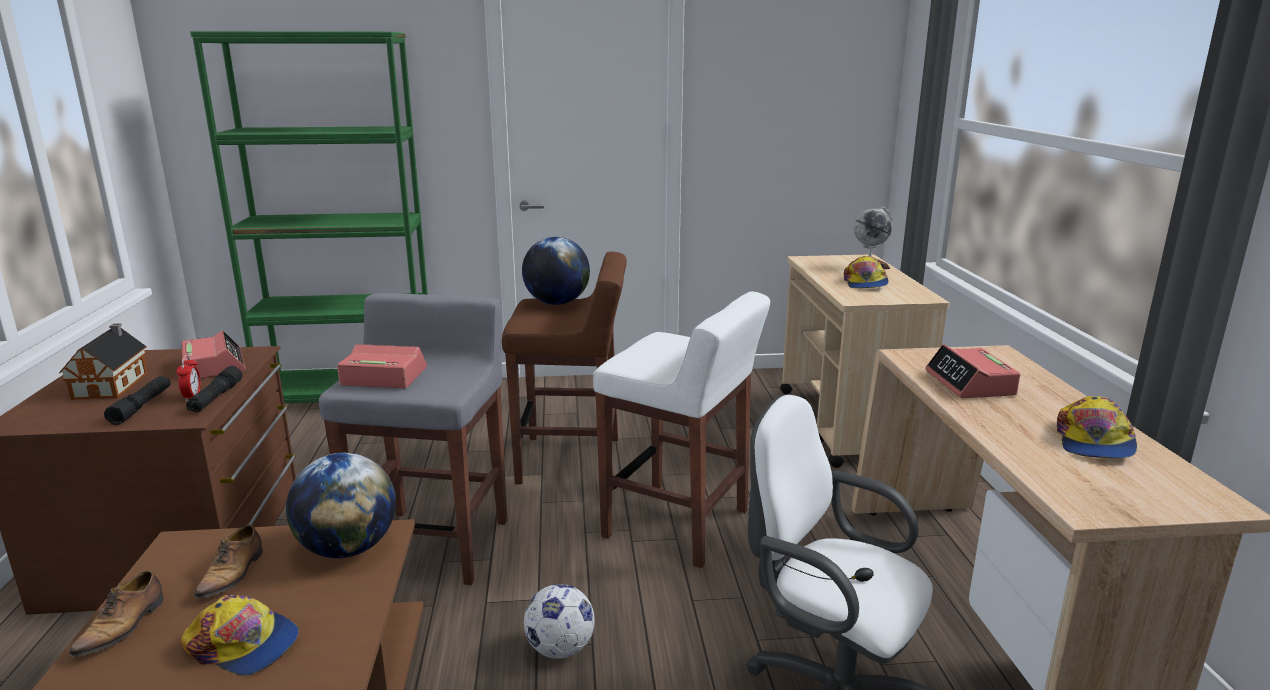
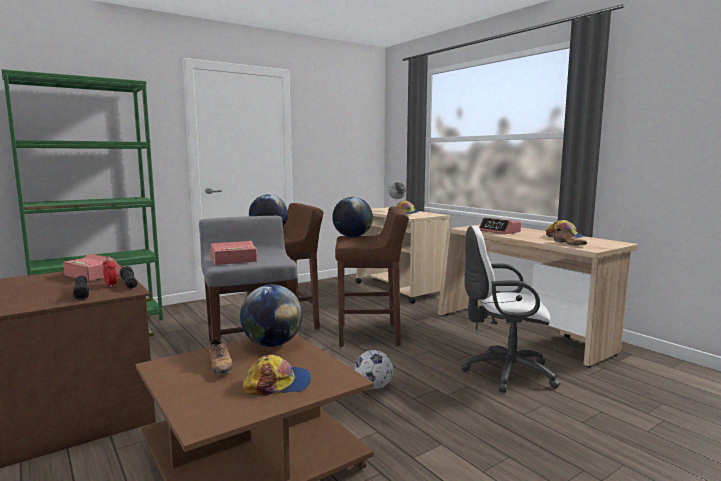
camera: 30 degrees left, 10 degrees down
(113, 384) = (32, 289): toy house -> none
(123, 626) = (188, 397): shoe -> shoe (569, 244)
(667, 341) = (352, 237): none -> globe
(678, 524) = (370, 335): white stool -> brown stool

